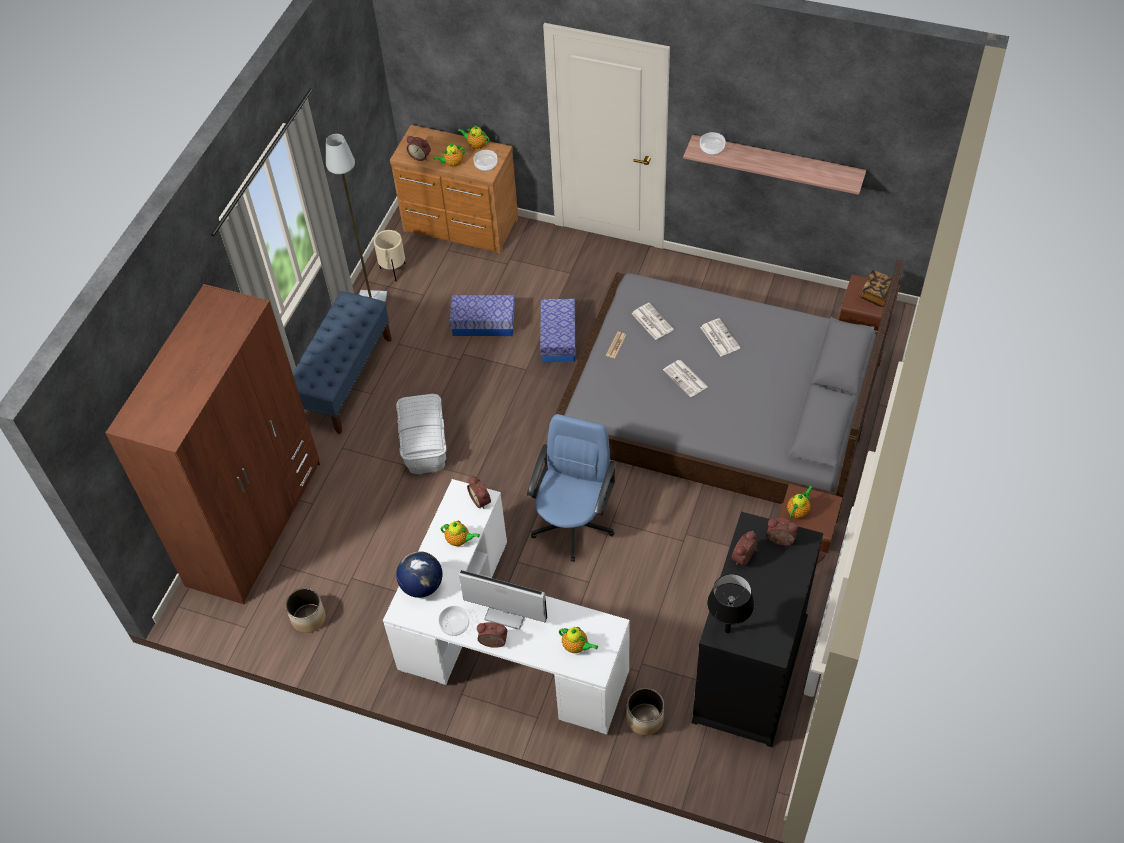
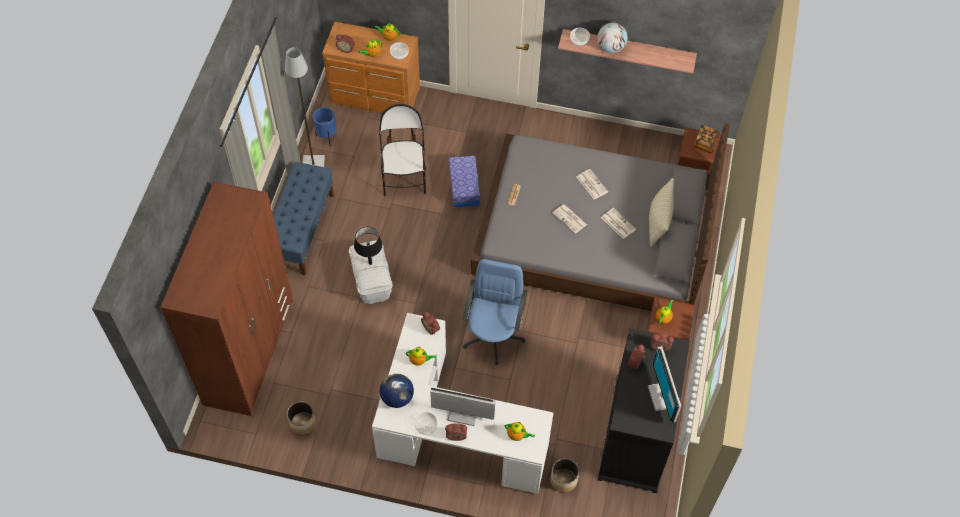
camera: 10 degrees left, 5 degrees up
(394, 271) = (327, 137): beige planter -> blue planter
(484, 323) = (404, 178): storage box -> chair
(651, 321) = (539, 174): newspaper -> newspaper (617, 223)
(727, 630) = (629, 418): black table lamp -> black table lamp (370, 263)
(752, 159) = (610, 47): none -> globe
(777, 604) = (663, 396): none -> monitor
(804, 387) = (658, 221): none -> beige pillow

